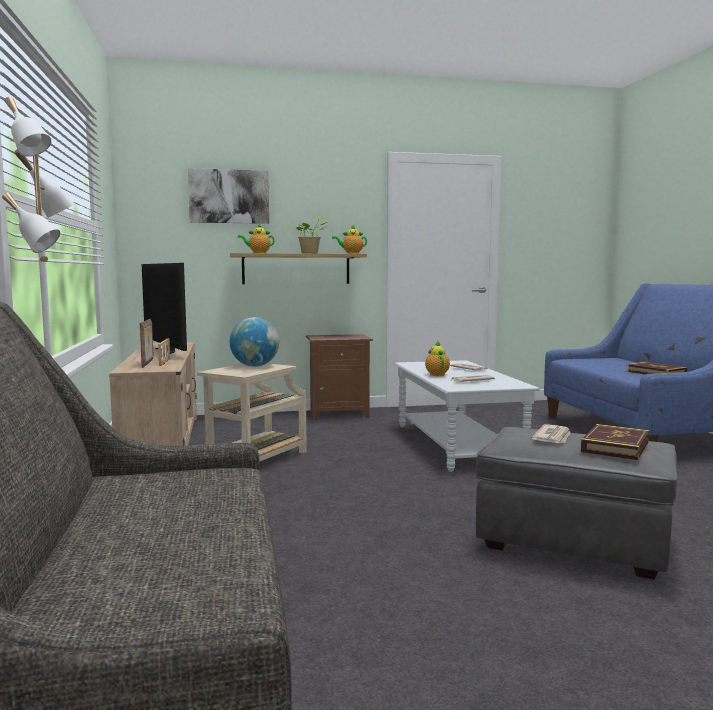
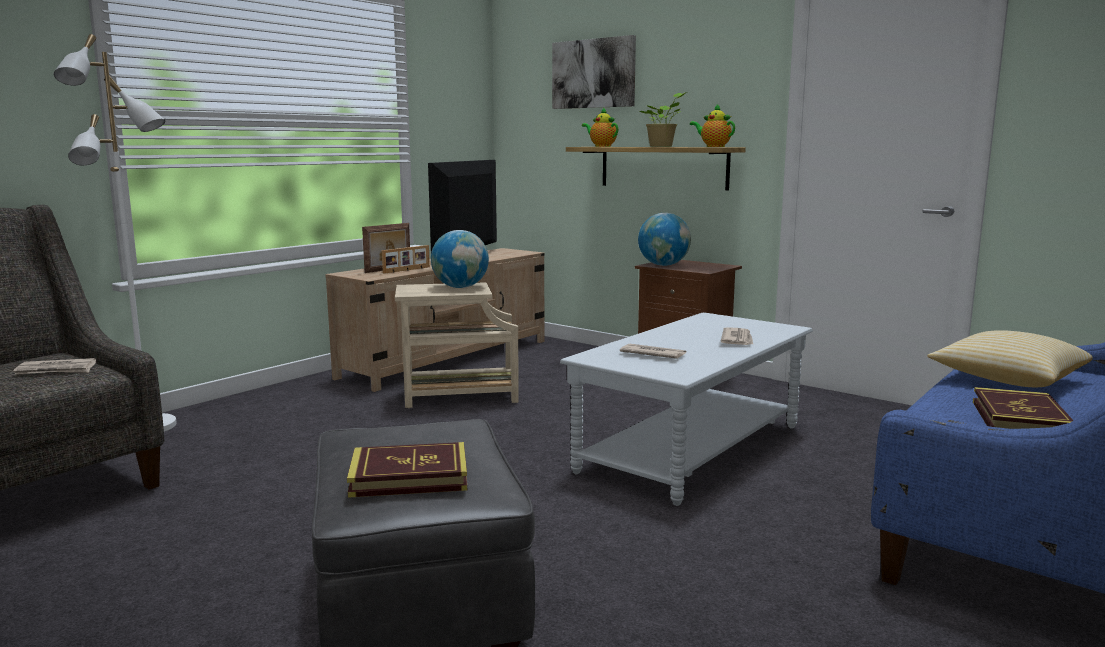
camera: 50 degrees right, 5 degrees up
(326, 338) = (663, 265): none -> globe
(436, 374) = (659, 337): teapot -> none
(553, 437) = (417, 442): newspaper -> newspaper (56, 370)
(600, 364) = (1007, 380): none -> pillow

